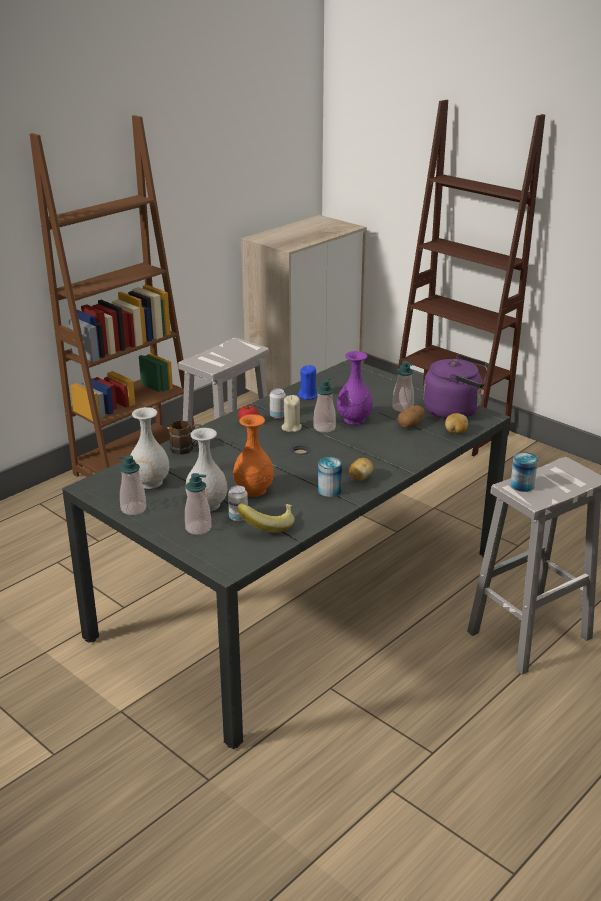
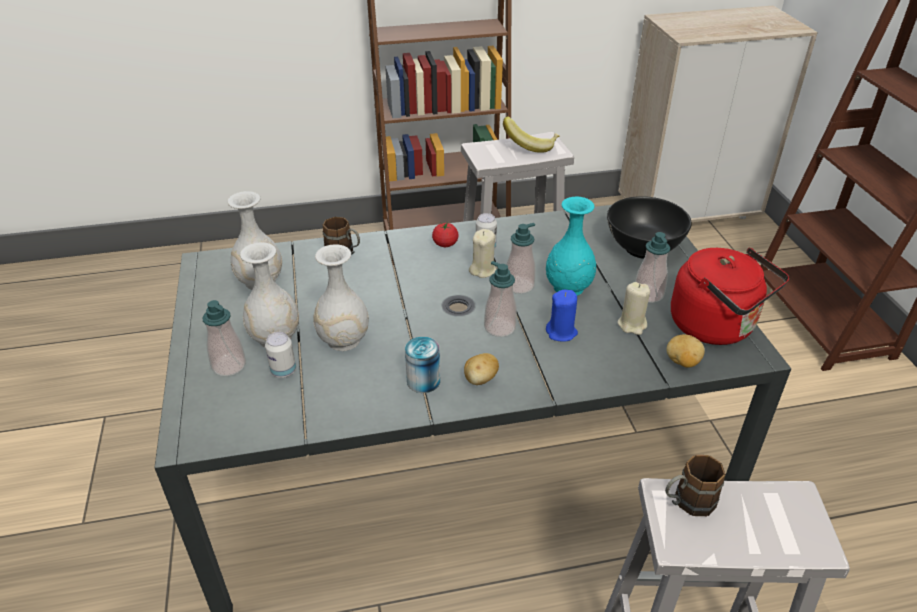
camera: 35 degrees right, 10 degrees up
(133, 509) = (205, 309): soap dispenser -> soap dispenser (500, 327)
(253, 490) = (343, 340): orange vase -> white vase
(268, 525) = (298, 399): banana -> banana (531, 145)
(308, 395) = (550, 233): blue candle -> blue candle (561, 332)
(353, 419) = (567, 287): purple vase -> turquoise vase
(373, 386) = (644, 248): none -> black bowl
(411, 425) = (632, 324): potato -> beige candle
(455, 411) = (716, 327): purple kettle -> red kettle
(522, 485) = (687, 503): can -> brown mug

